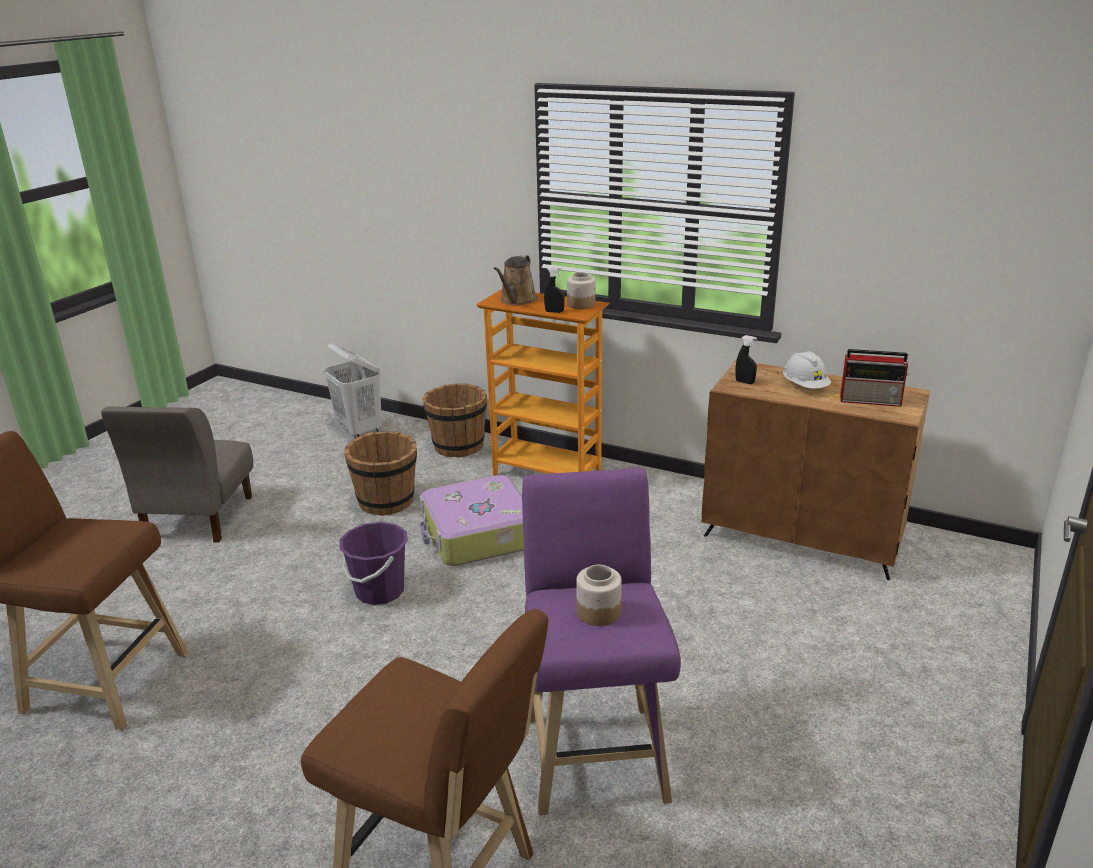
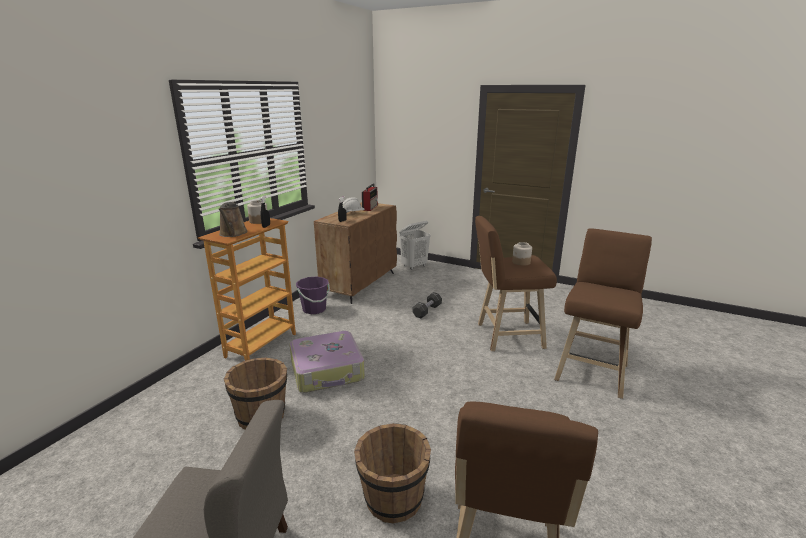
camera: 90 degrees left, 5 degrees down
(360, 431) = (101, 449): white laundry basket -> white laundry basket (414, 266)
(379, 591) = (385, 408): purple bucket -> purple bucket (314, 309)
(458, 446) = (189, 384): brown bucket -> brown bucket (393, 499)
(517, 300) = (233, 234): brown watering can -> brown watering can turned 60 degrees clockwise
(595, 750) = (506, 336): purple stool -> brown stool
(695, 632) = (427, 311): none -> black dumbbell

